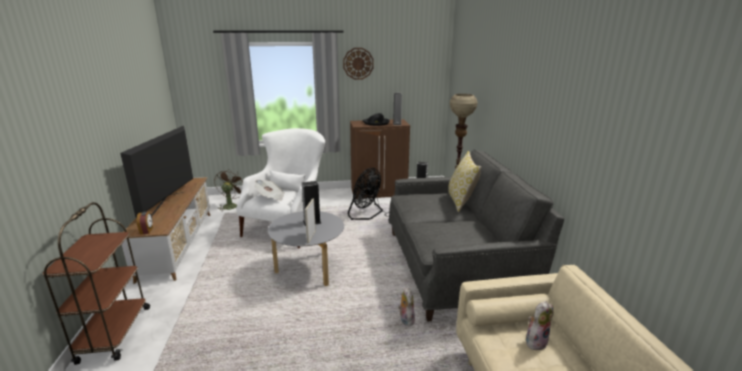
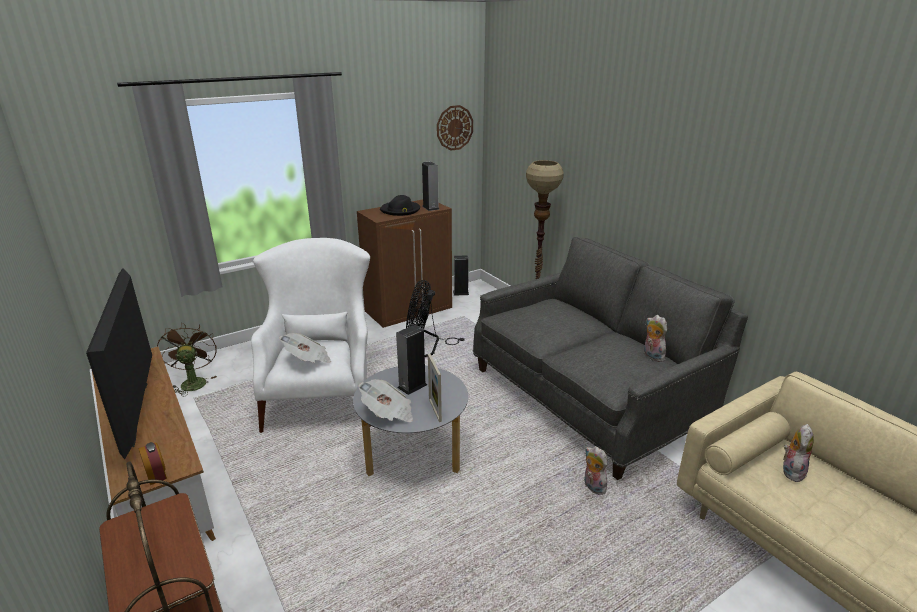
camera: 25 degrees left, 5 degrees up
(284, 232) = (388, 413): none -> newspaper
(358, 63) = (362, 122): wall clock -> wall clock (454, 127)
(461, 201) = (579, 310): pillow -> none
(484, 238) = (651, 356): none -> plush toy

